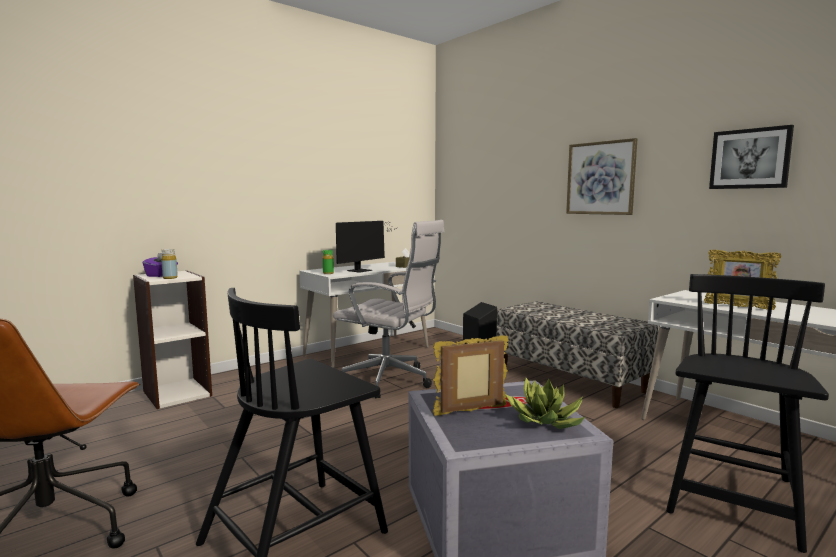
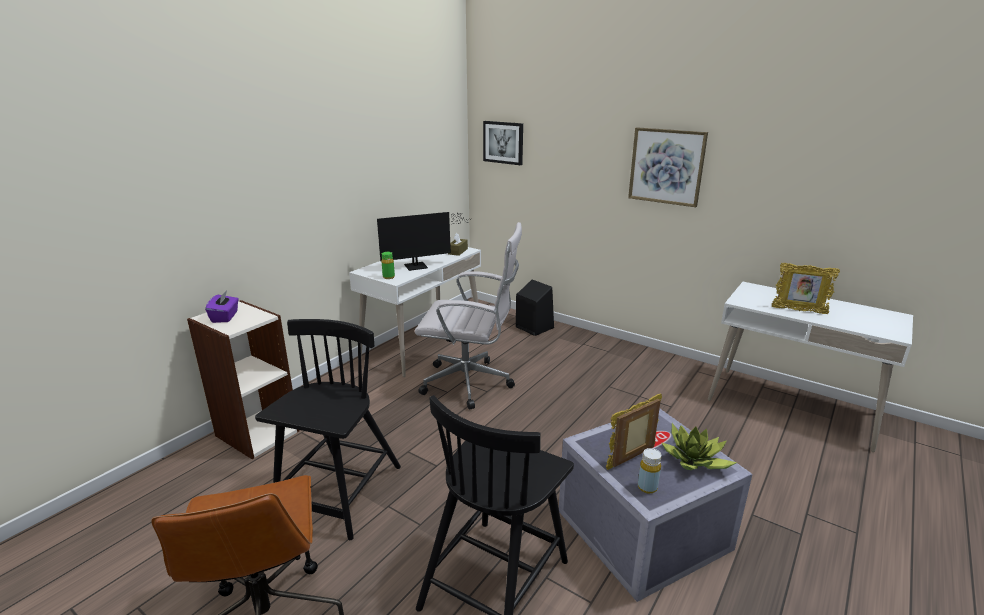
camera: 15 degrees left, 15 degrees up
(170, 278) = (244, 323): yellow bottle -> yellow bottle (647, 487)
(362, 270) = (419, 266): monitor -> monitor turned 45 degrees clockwise
(570, 380) = (632, 359): bench -> none
(732, 498) = (798, 474): black chair -> black chair (339, 494)
(750, 159) = (813, 169): picture -> picture (503, 142)

